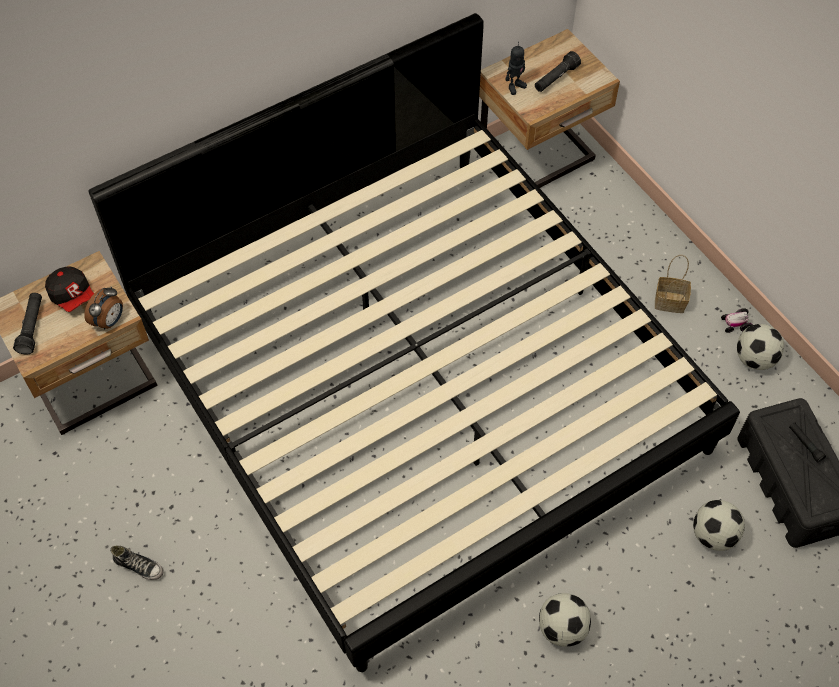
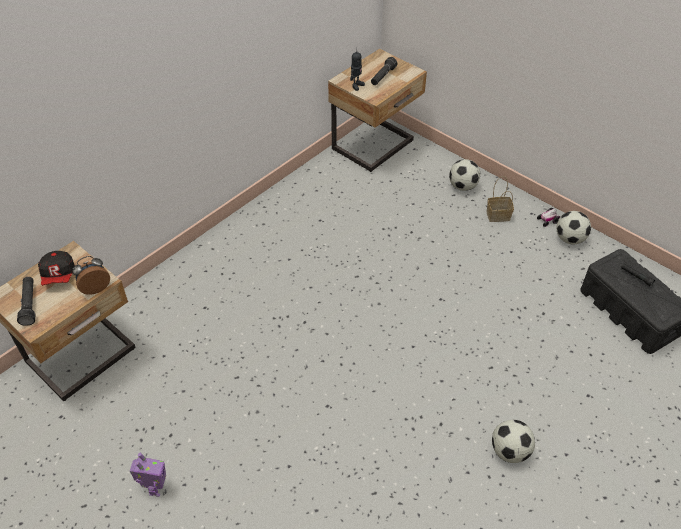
camera: 15 degrees left, 10 degrees down
(72, 295) = (59, 275): cap -> cap turned 45 degrees clockwise
(110, 321) = (95, 287): alarm clock -> alarm clock turned 135 degrees counterclockwise
(139, 566) = (155, 488): shoe -> toy robot
(419, 383) = (340, 303): bed -> none
(713, 534) = (591, 358): football -> football (462, 186)

